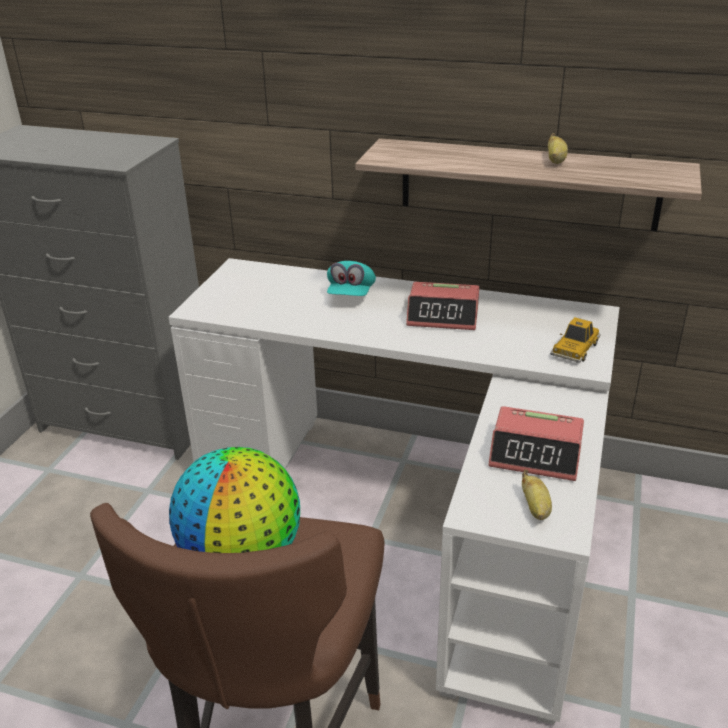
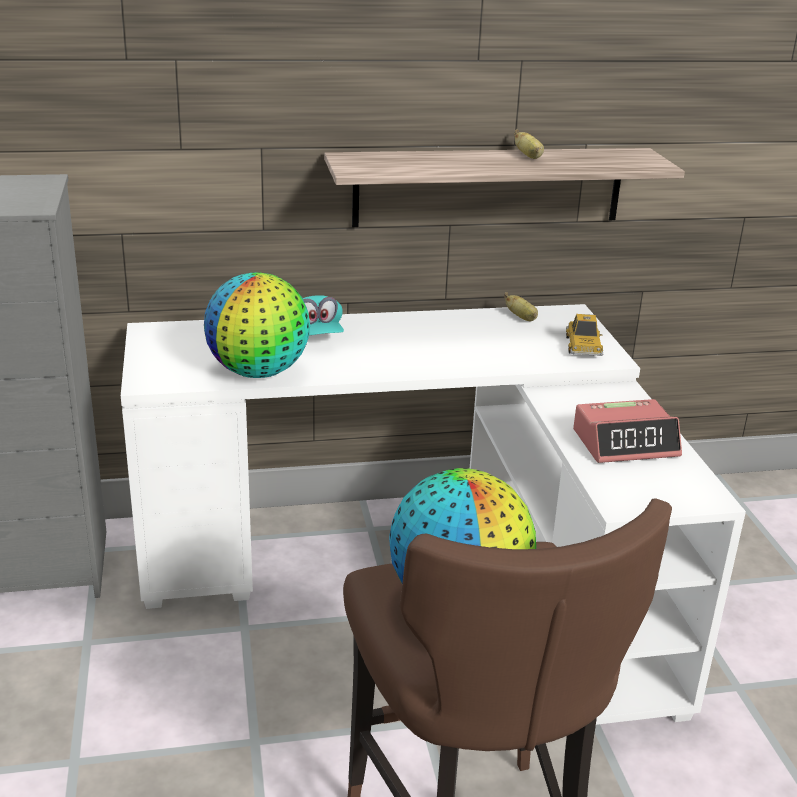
camera: 30 degrees left, 5 degrees down
(279, 317) = (259, 372): none -> globe
(443, 315) = (432, 339): alarm clock -> none
(536, 508) = (669, 486): banana -> banana (522, 318)

